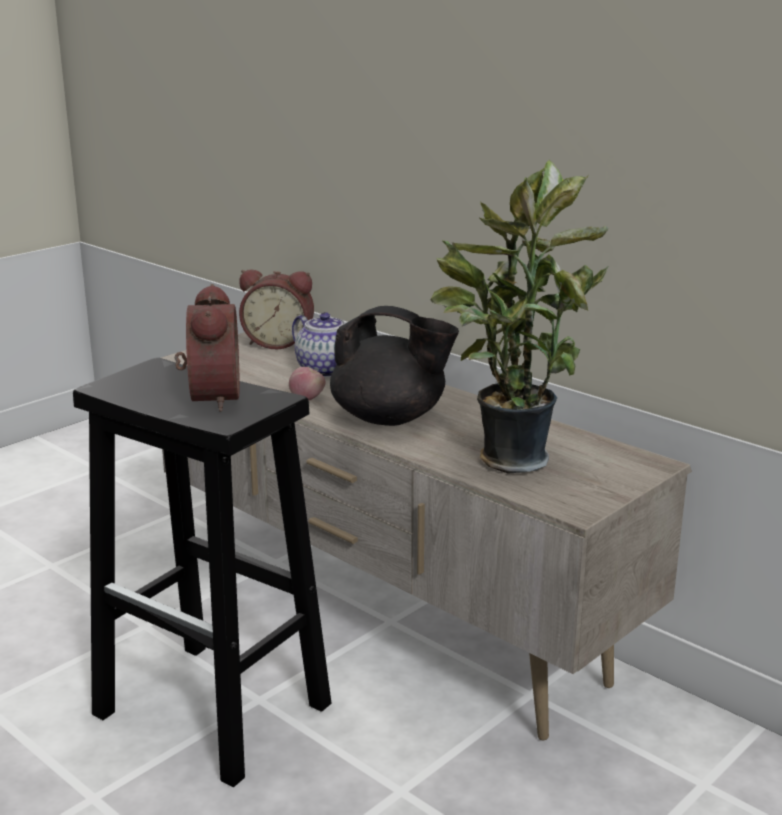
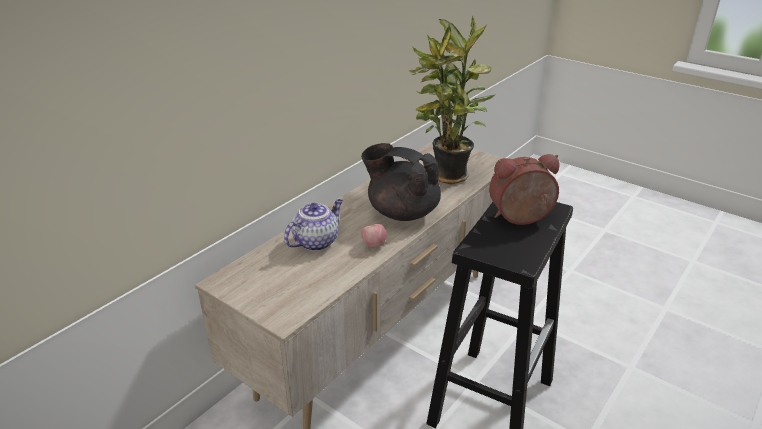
camera: 95 degrees left, 10 degrees up
(279, 343) = (248, 270): alarm clock -> none
(390, 418) = (402, 212): black teapot -> black teapot turned 75 degrees counterclockwise

